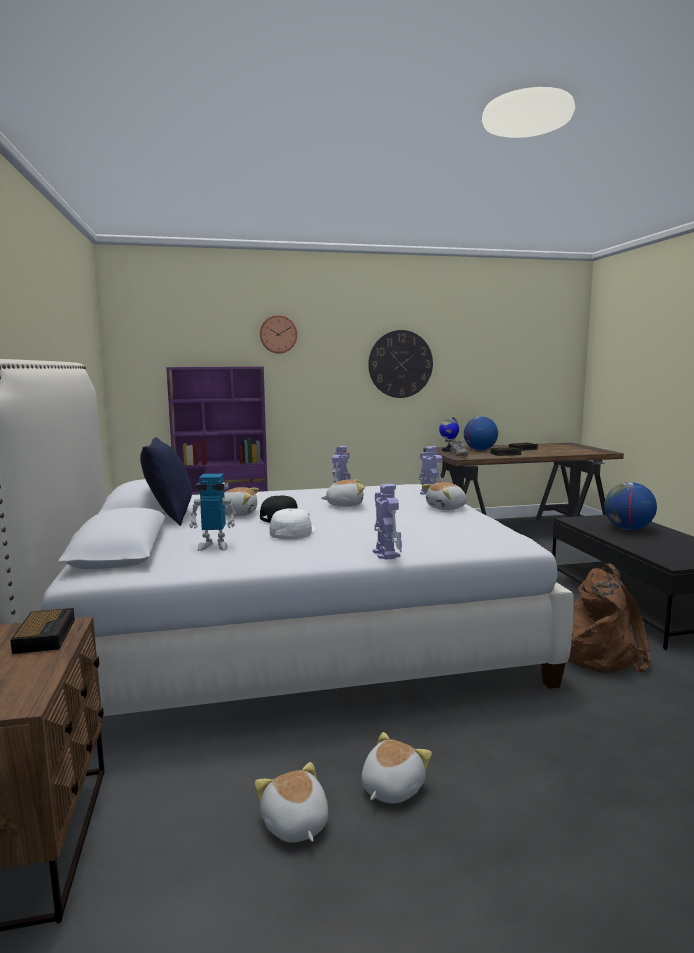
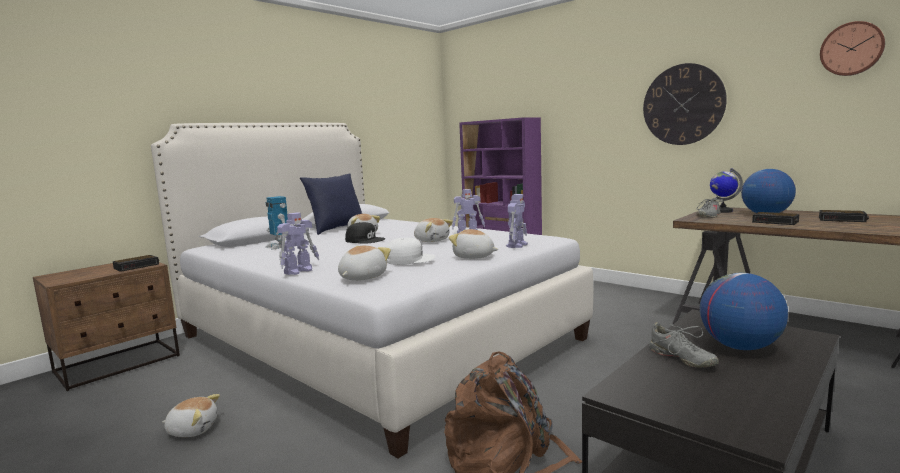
camera: 55 degrees right, 0 degrees up
(278, 334) = (557, 85): wall clock -> wall clock (851, 49)
(292, 532) = (328, 248): white cap -> white cap (409, 259)
(294, 824) = (146, 413): plush toy -> plush toy (361, 277)
(634, 541) = (681, 358): none -> grey shoe

